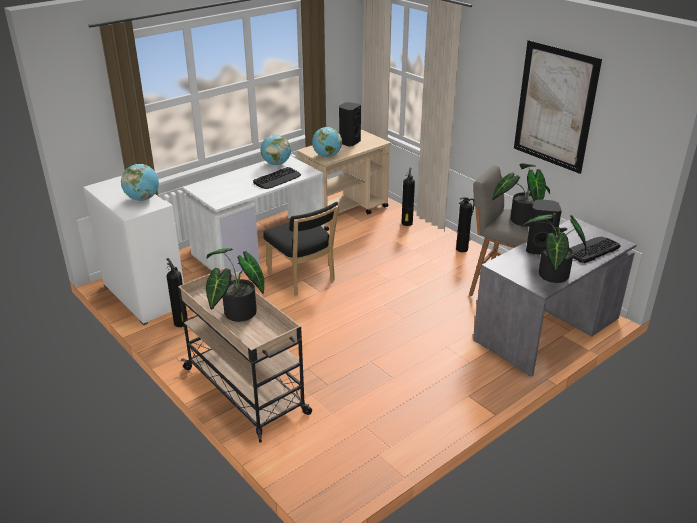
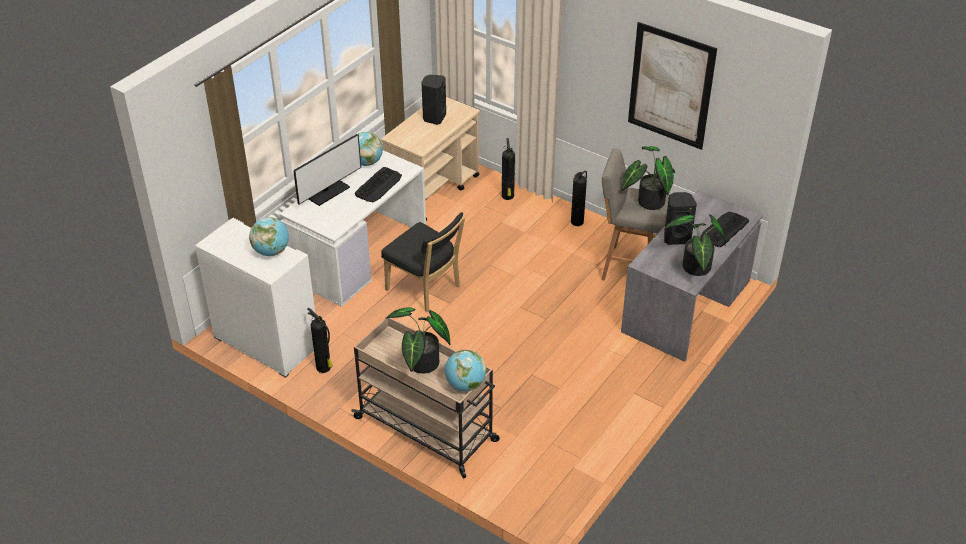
camera: 15 degrees left, 10 degrees up
(232, 178) = (328, 192): none -> monitor
(327, 156) = (419, 143): globe -> globe (465, 385)

